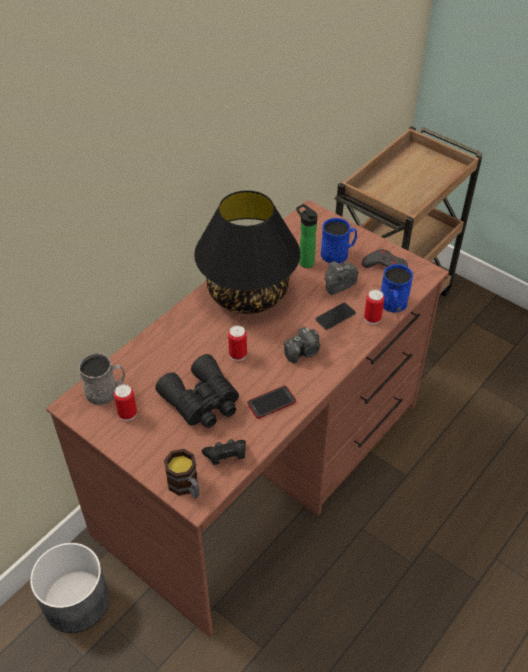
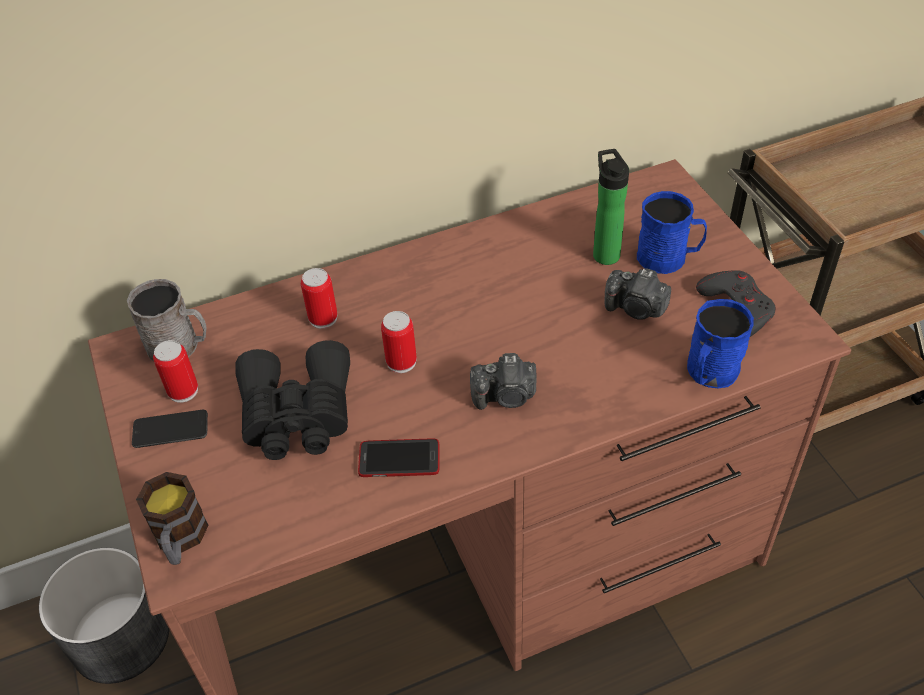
camera: 30 degrees right, 0 degrees up
(226, 457) = (270, 518): black game controller -> none
(247, 294) = (480, 274): black table lamp -> none
(335, 316) = (597, 357): phone -> phone (170, 429)
(338, 285) = (636, 308): camera -> camera turned 150 degrees counterclockwise
(372, 318) = (658, 382): can -> can (323, 318)

